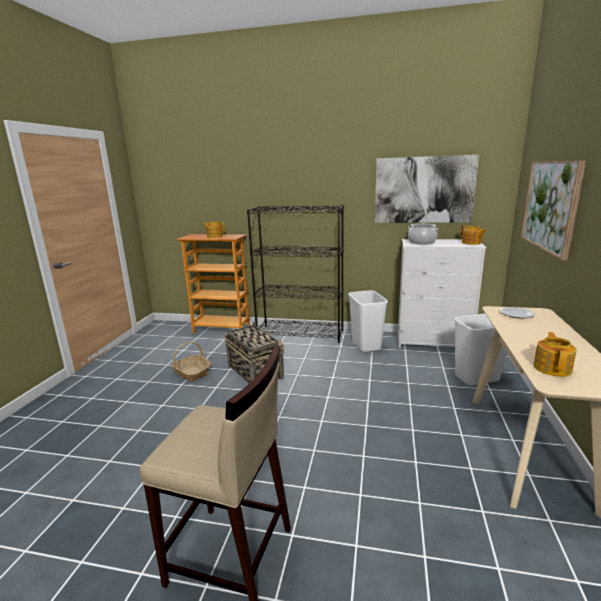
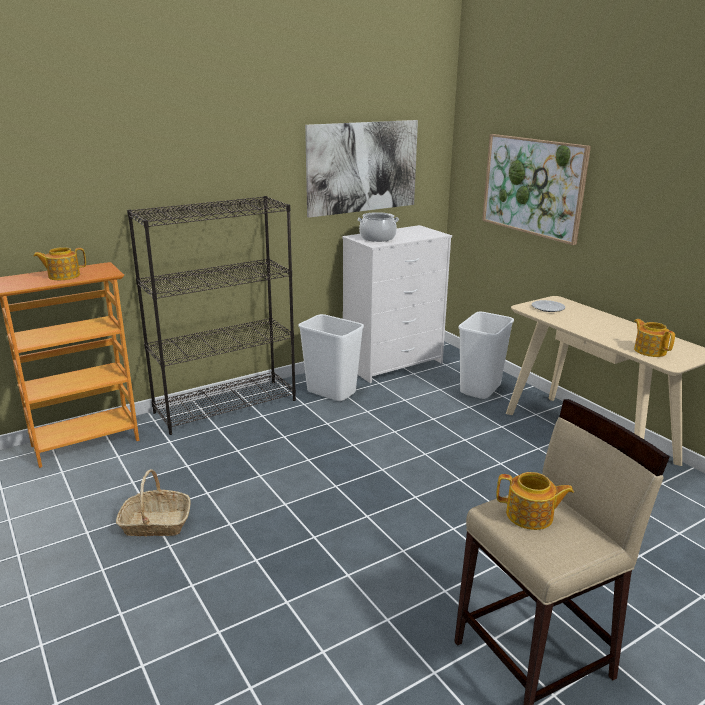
camera: 45 degrees left, 5 degrees up
(254, 371) = (248, 480): basket -> none
(471, 243) = (428, 231): teapot -> teapot (530, 516)

